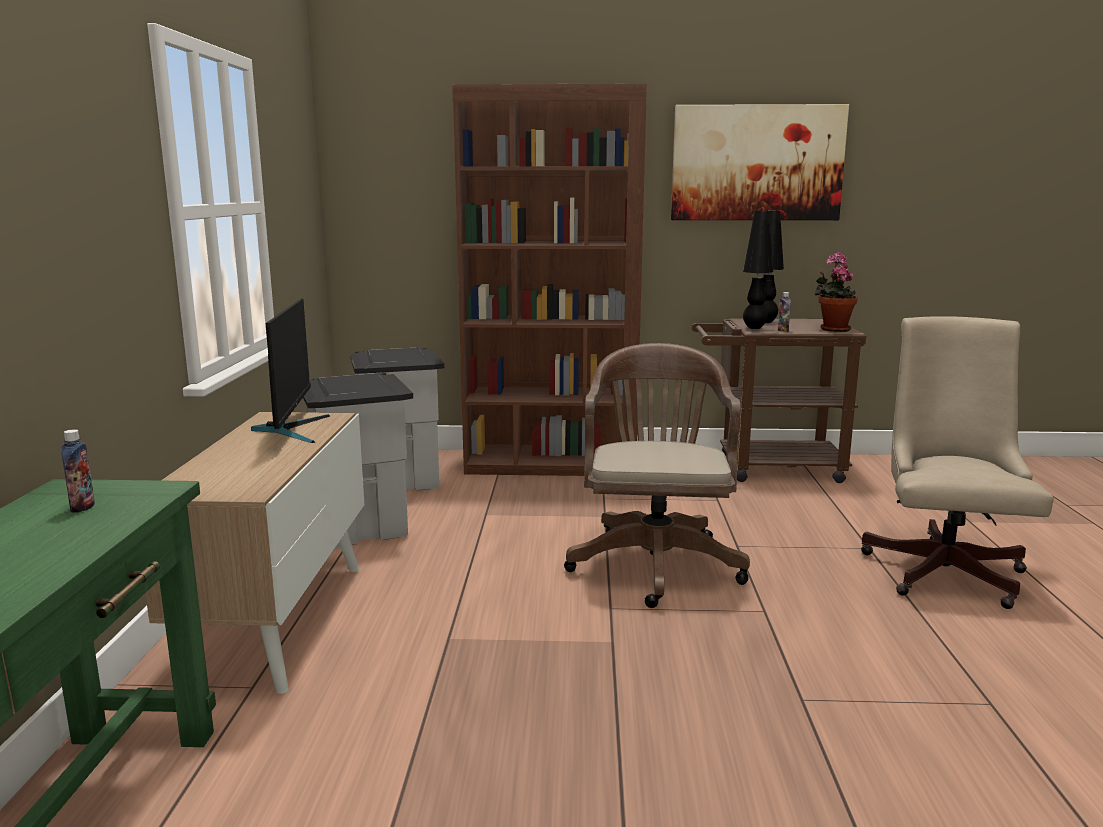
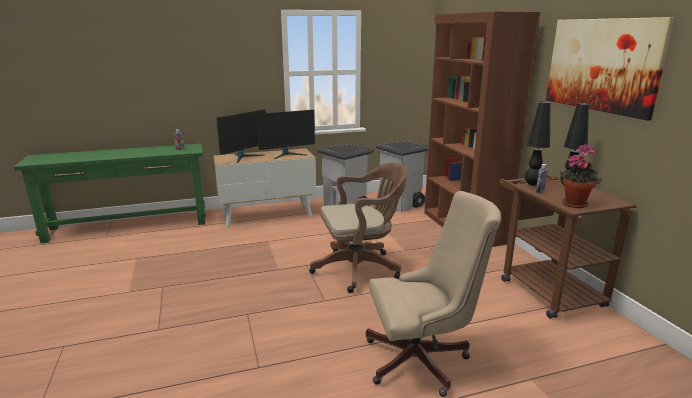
camera: 70 degrees right, 5 degrees up
(233, 467) = (244, 157): none -> monitor

